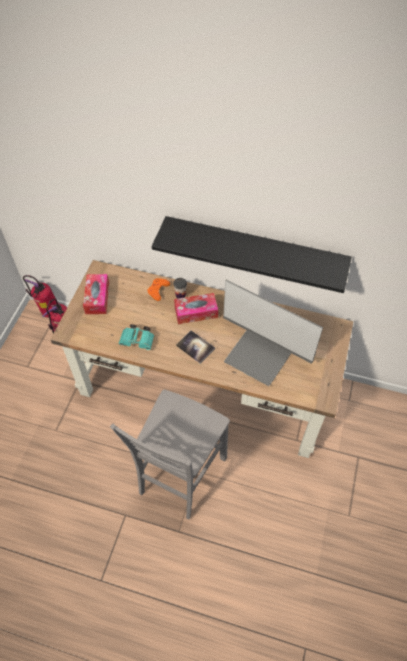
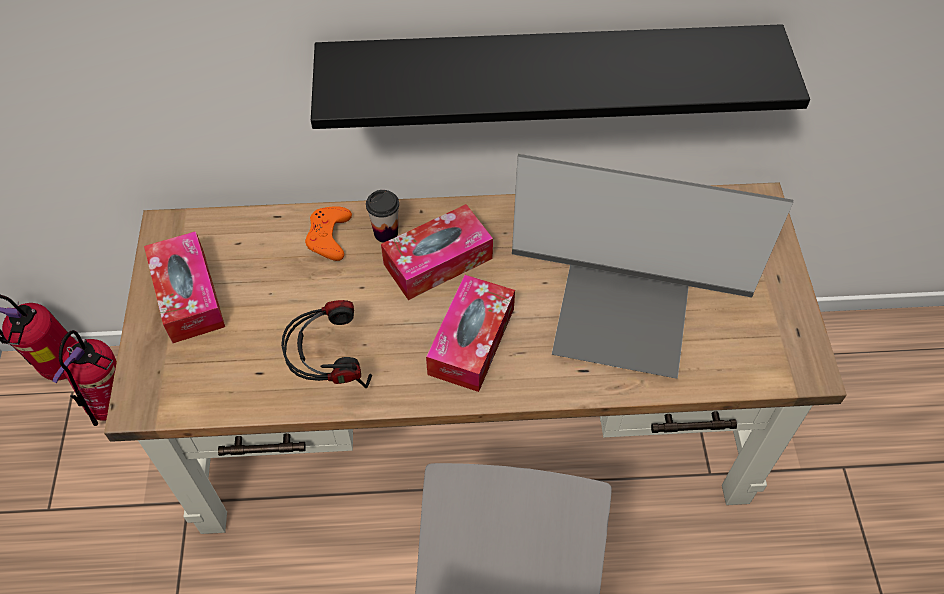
camera: 20 degrees left, 0 degrees up
(138, 341) = (330, 368): turquoise binoculars -> headphones
(195, 347) = (471, 341): book -> tissue box

